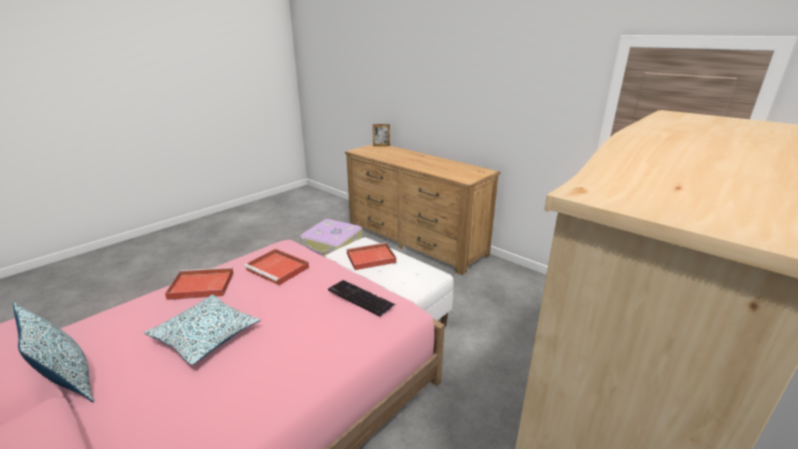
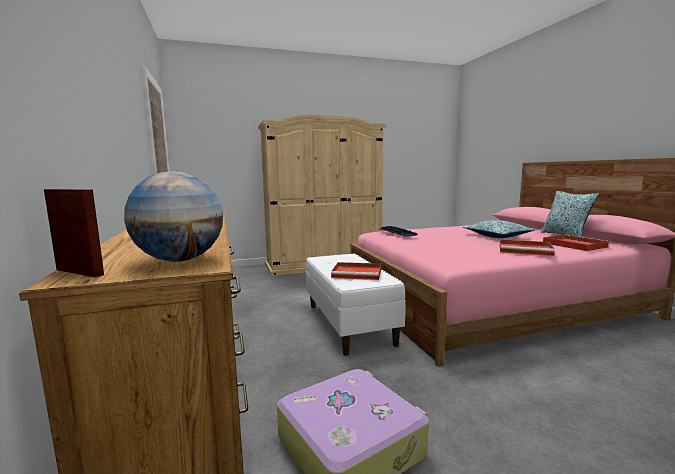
camera: 150 degrees left, 15 degrees down
(278, 269) = (456, 249): red tray -> red tray (573, 245)
(367, 151) = (180, 260): none -> globe

